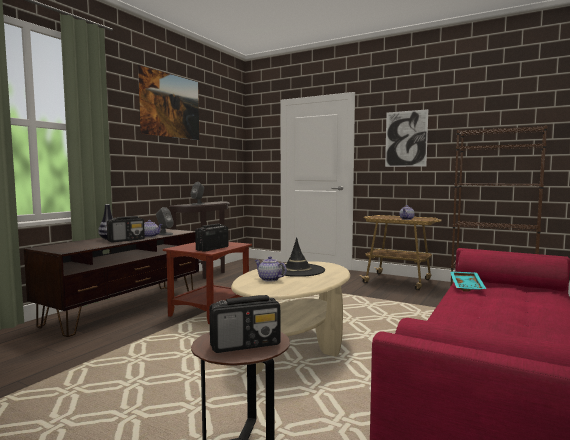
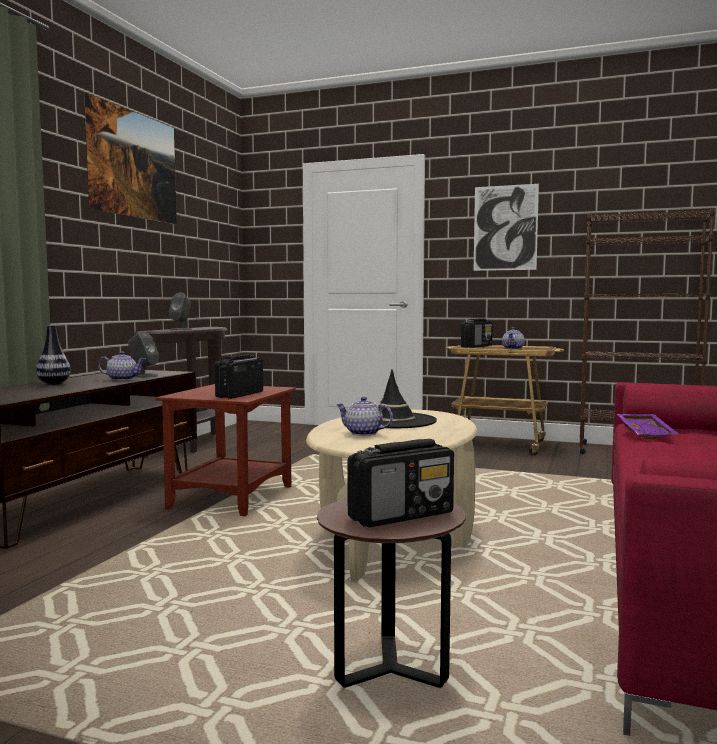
camera: 10 degrees left, 0 degrees up
(126, 240) = (89, 385): radio -> radio (477, 346)
(467, 286) = (647, 433): turquoise tray -> purple tray

